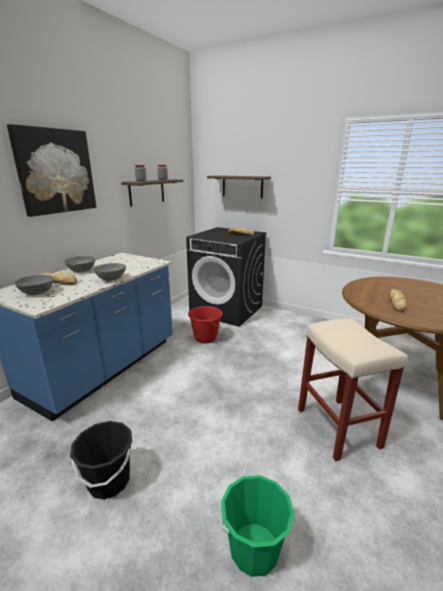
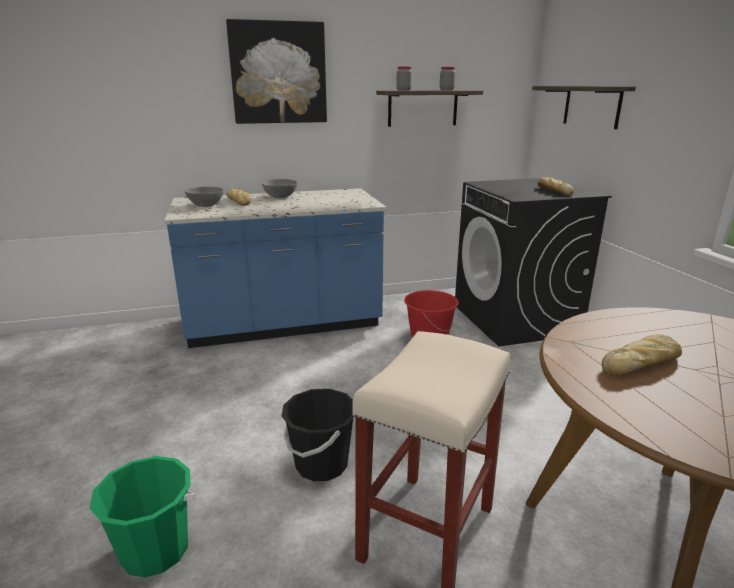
camera: 45 degrees right, 0 degrees up
(109, 481) = (154, 415): black bucket -> black bucket (321, 464)
(111, 279) = (283, 208): grey bowl -> none

